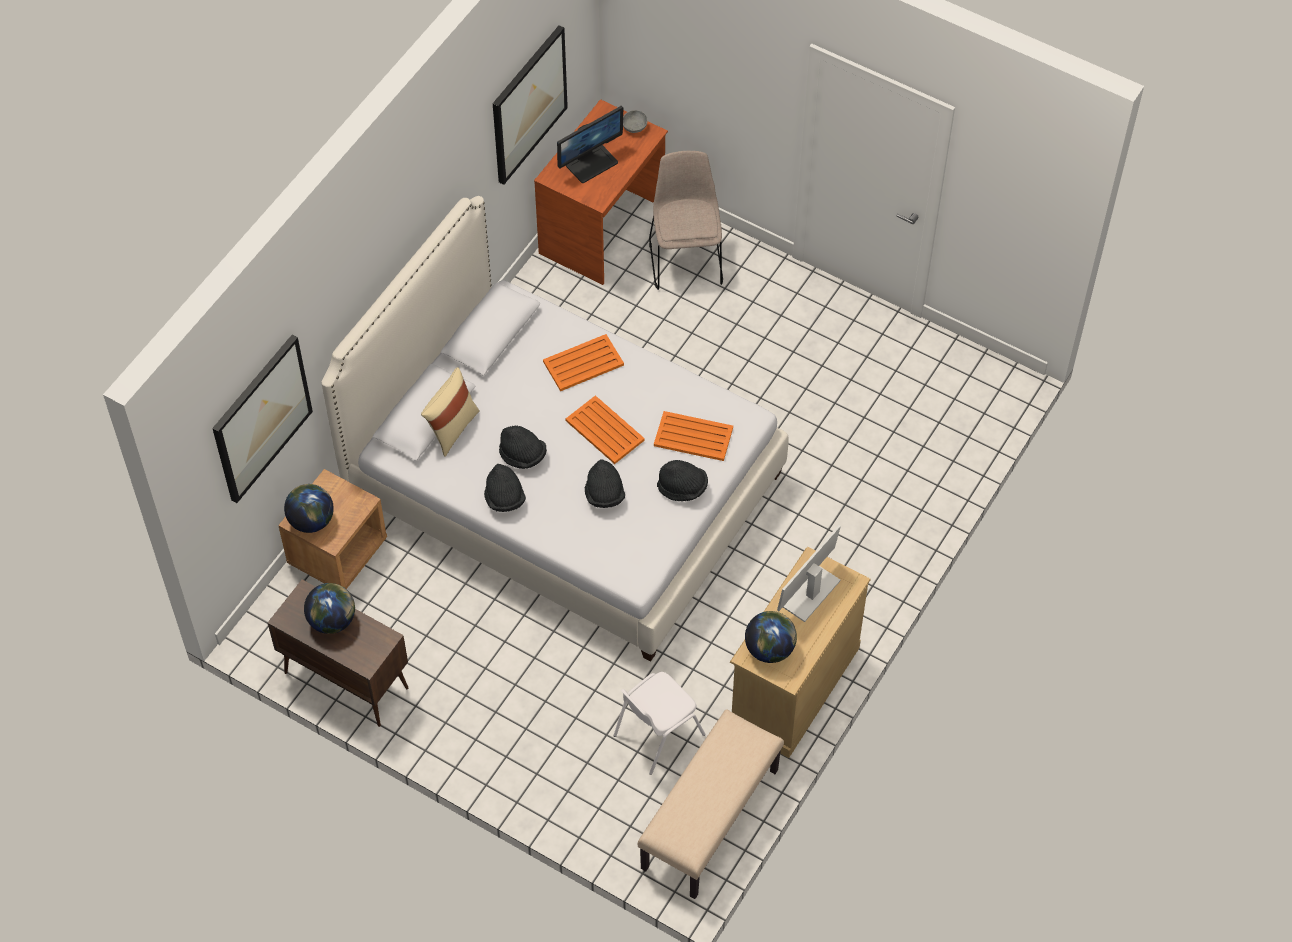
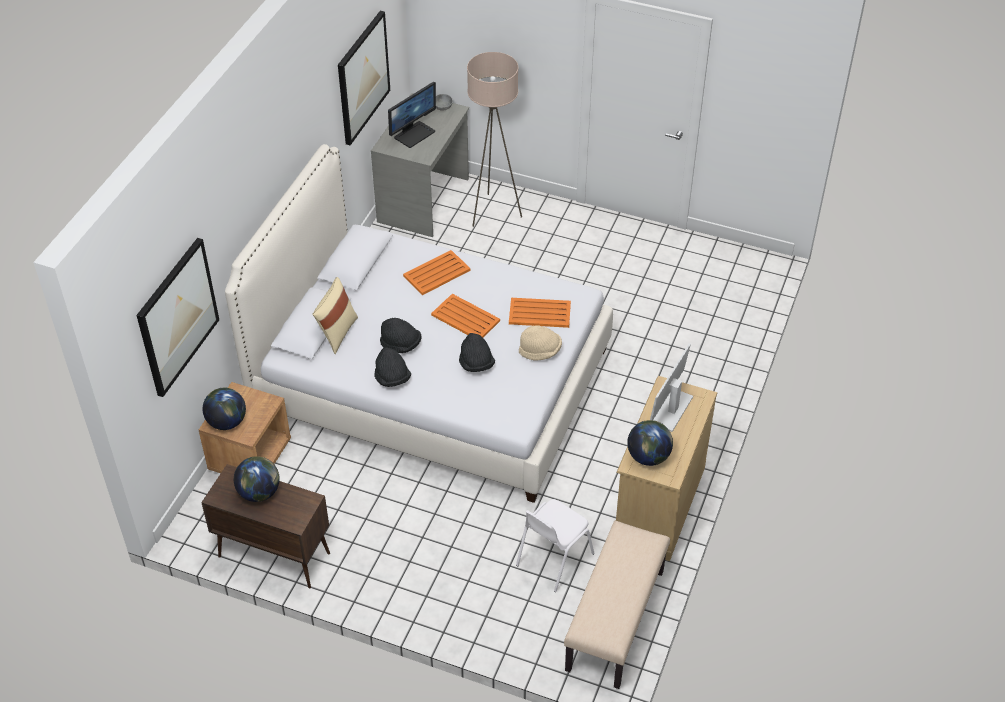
camera: 10 degrees left, 10 degrees down
(603, 230) = (424, 201): brown desk -> grey desk
(682, 488) = (540, 351): black hat -> beige hat
(685, 259) = (493, 212): beige chair -> beige floor lamp

